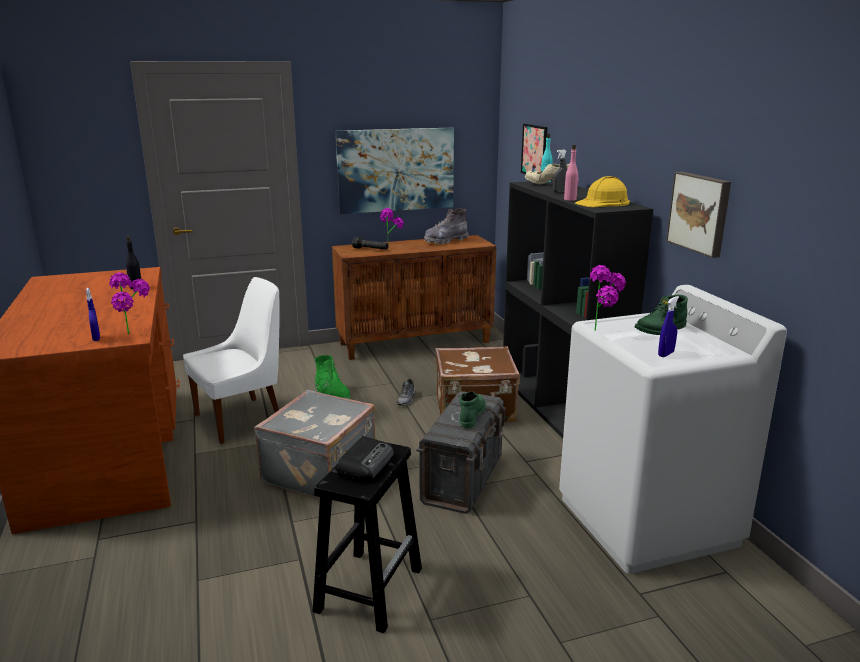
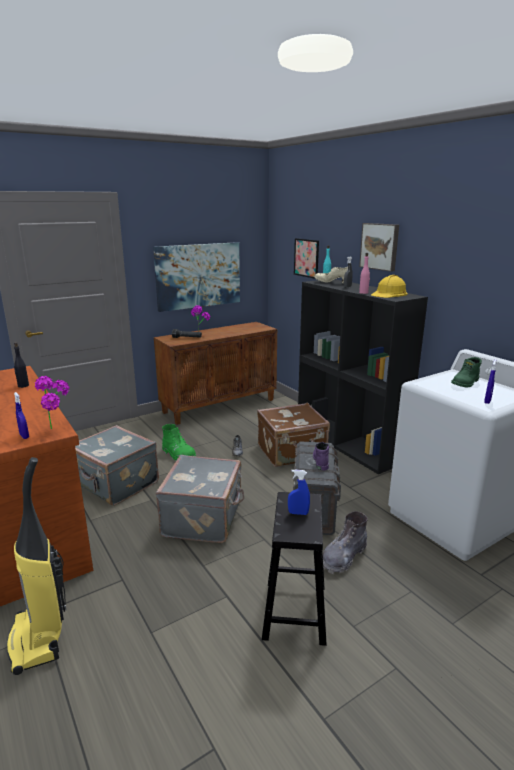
camera: 15 degrees left, 0 degrees up
(83, 564) = (39, 639): none -> vacuum cleaner
(242, 419) = (116, 484): white chair -> grey suitcase
(366, 463) = (298, 513): radio -> blue spray bottle
(445, 241) = (238, 327): grey boot -> grey boot (343, 557)
(471, 415) = (320, 460): green boot -> purple boot
(604, 331) = (431, 388): potted plant -> none
(700, 213) = (471, 298): picture -> picture (380, 246)

